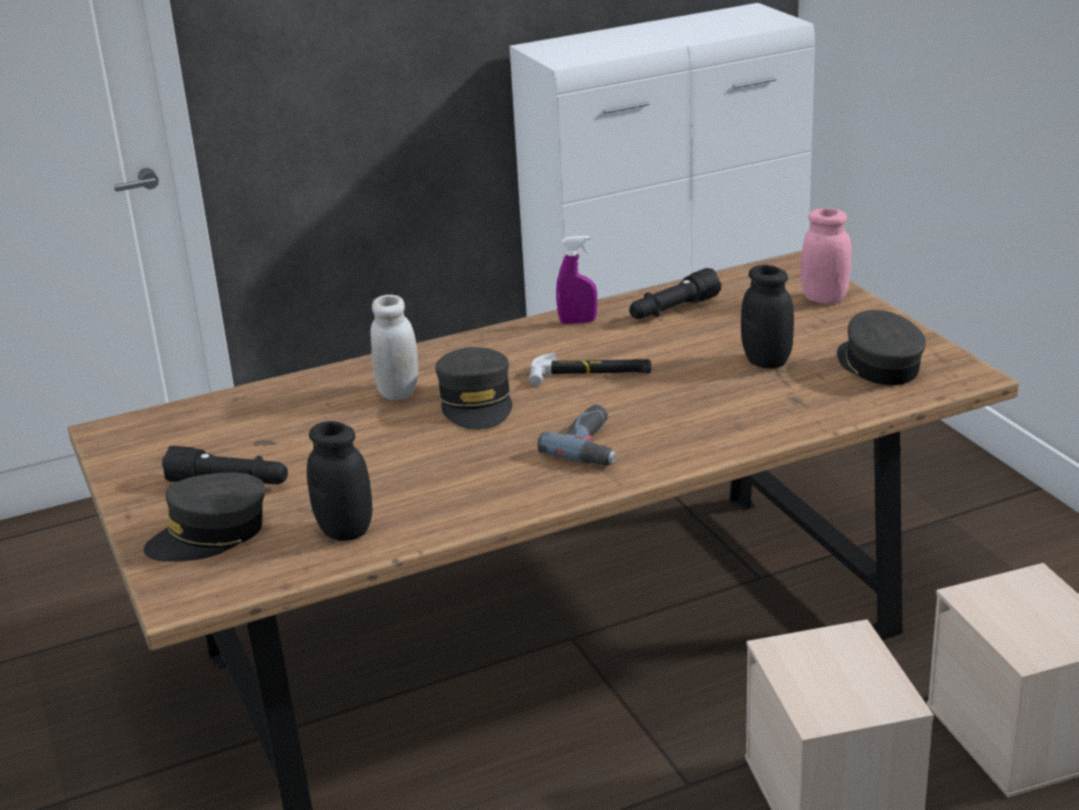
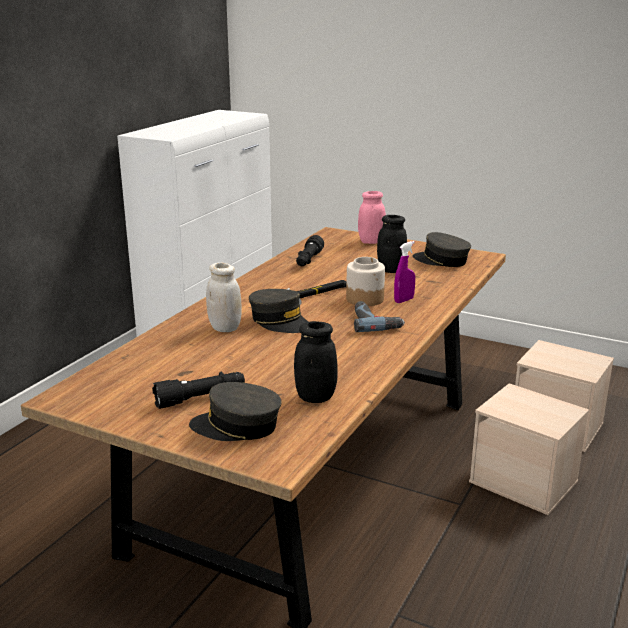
camera: 40 degrees left, 5 degrees down
(210, 535) = (237, 426): grey cap -> grey cap turned 75 degrees clockwise
(577, 322) = (268, 275): purple spray bottle -> purple spray bottle (404, 300)
(643, 402) = (365, 299): none -> jar

